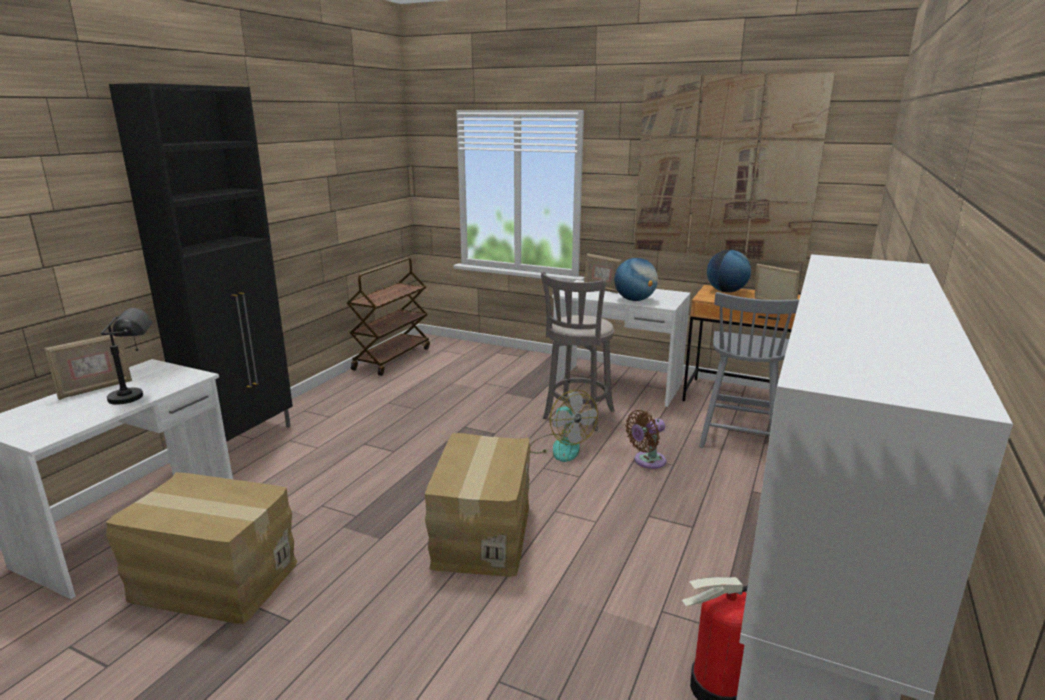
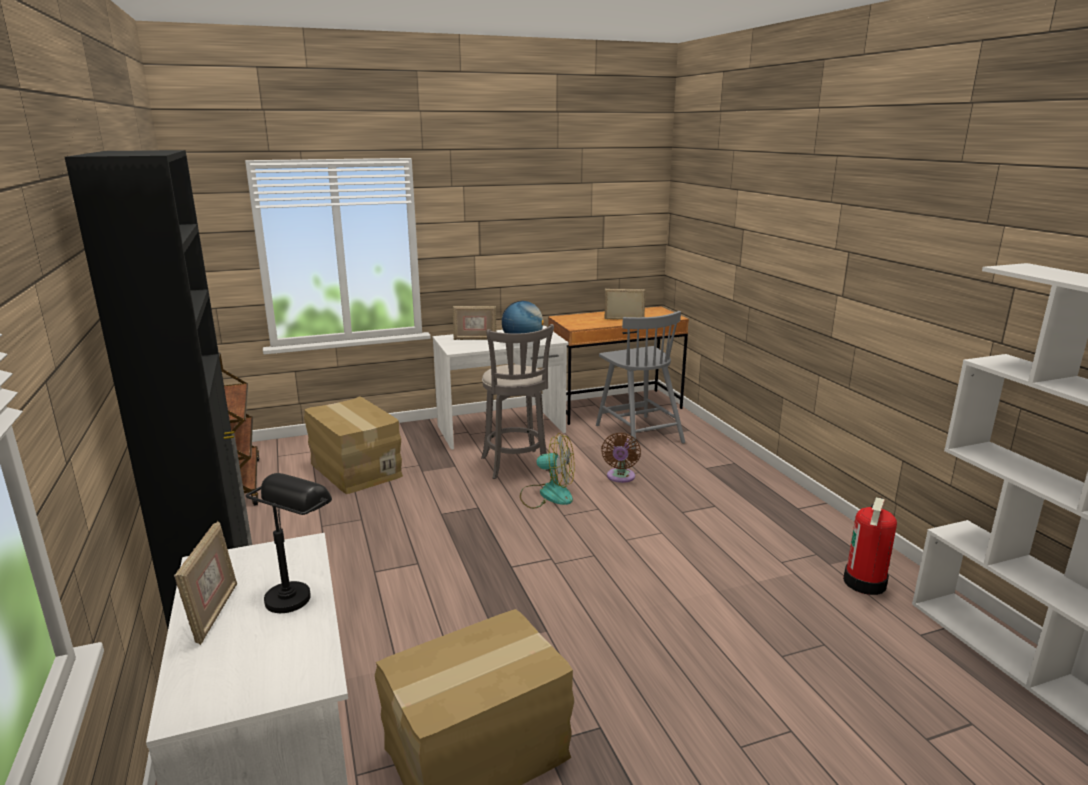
camera: 45 degrees left, 0 degrees up
(481, 534) = (610, 582): cardboard box -> cardboard box (354, 470)
(725, 168) = (553, 209): picture -> none
(726, 291) = (576, 318): globe -> none

